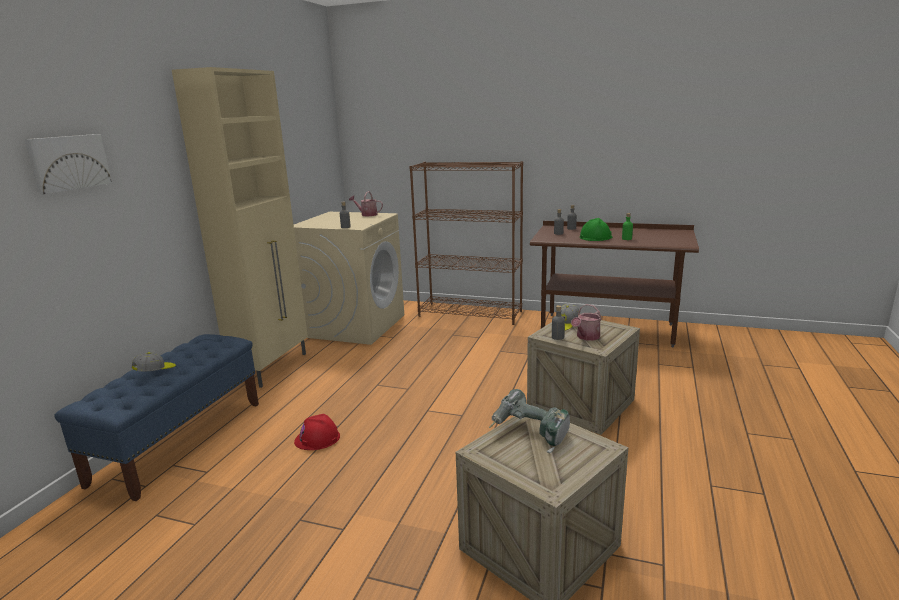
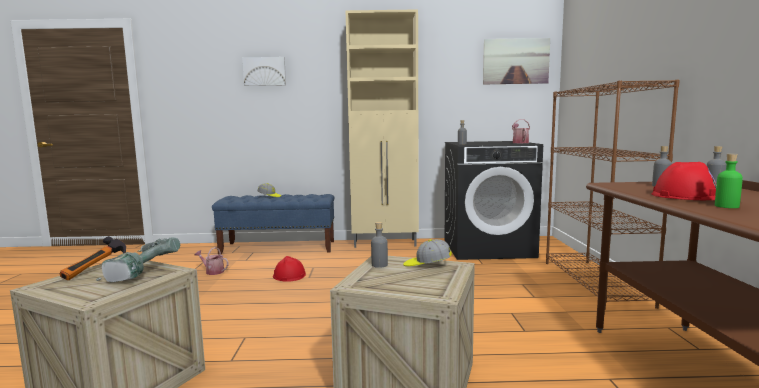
camera: 70 degrees right, 10 degrees down
(315, 126) = (516, 61): none -> picture
(355, 325) = (488, 248): beige washing machine -> black washing machine
(507, 460) = (98, 270): none -> hammer
(586, 337) = (390, 277): watering can -> watering can (213, 271)
(595, 237) = (687, 196): green hard hat -> red hard hat

